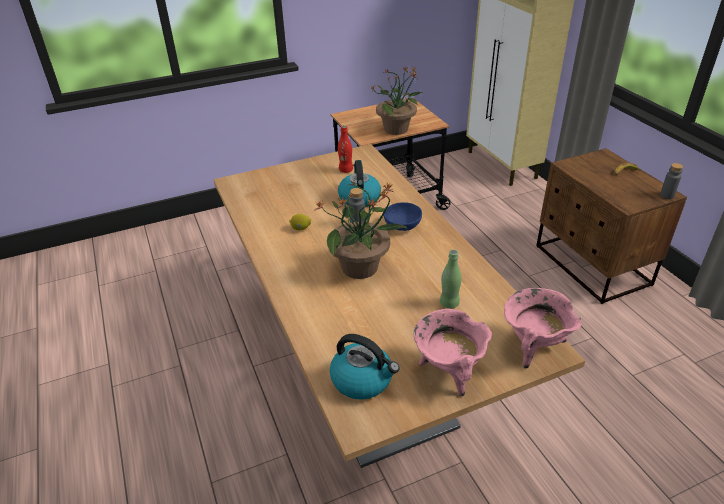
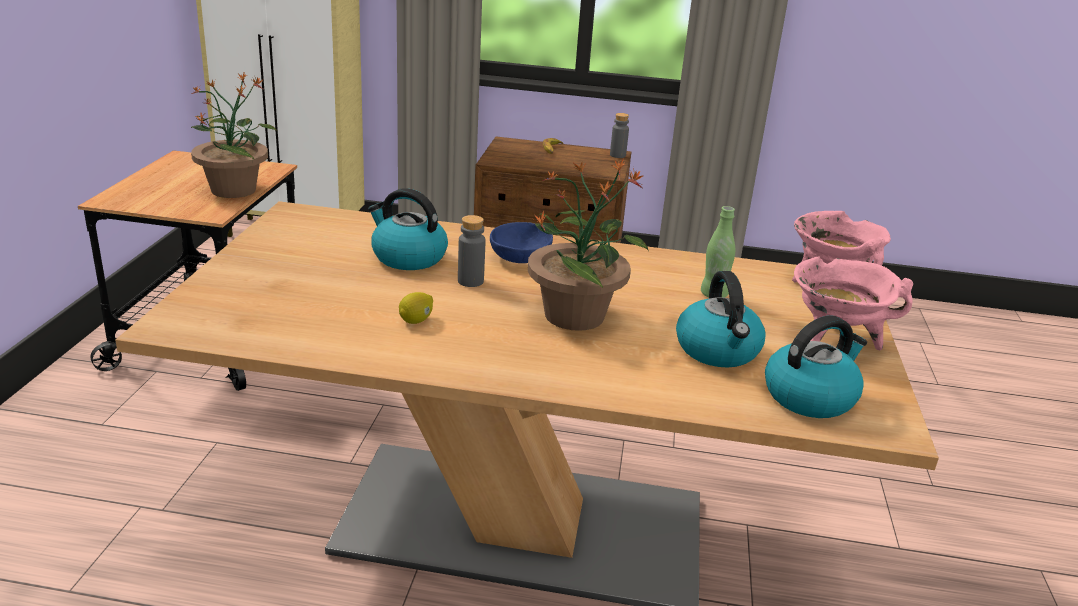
camera: 60 degrees left, 10 degrees down
(346, 170) = (317, 239): red bottle -> none
(378, 328) = (718, 351): none -> kettle

